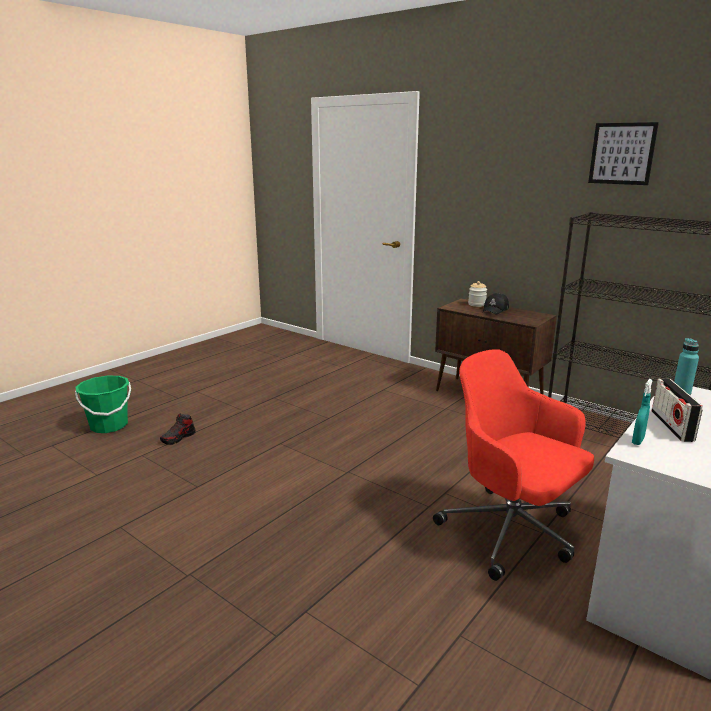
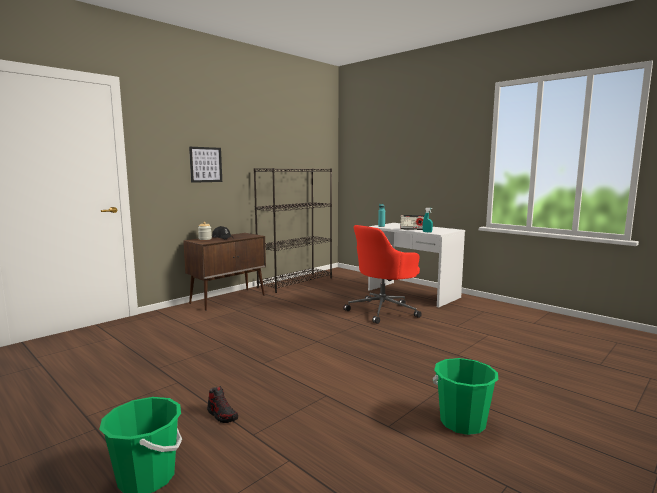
camera: 85 degrees left, 10 degrees down
(100, 585) = (462, 422): none -> green bucket
(622, 153) = (260, 136): picture -> picture (206, 164)

